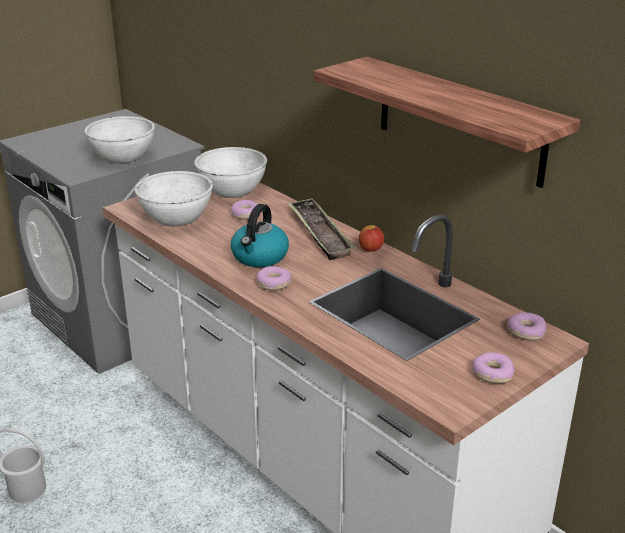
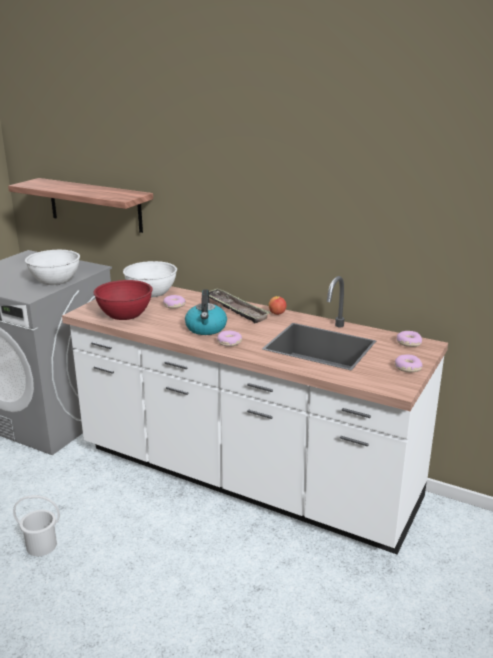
camera: 20 degrees left, 5 degrees down
(176, 217) = (124, 314): white bowl -> red bowl
(459, 120) = (339, 213): shelf -> shelf (95, 205)

